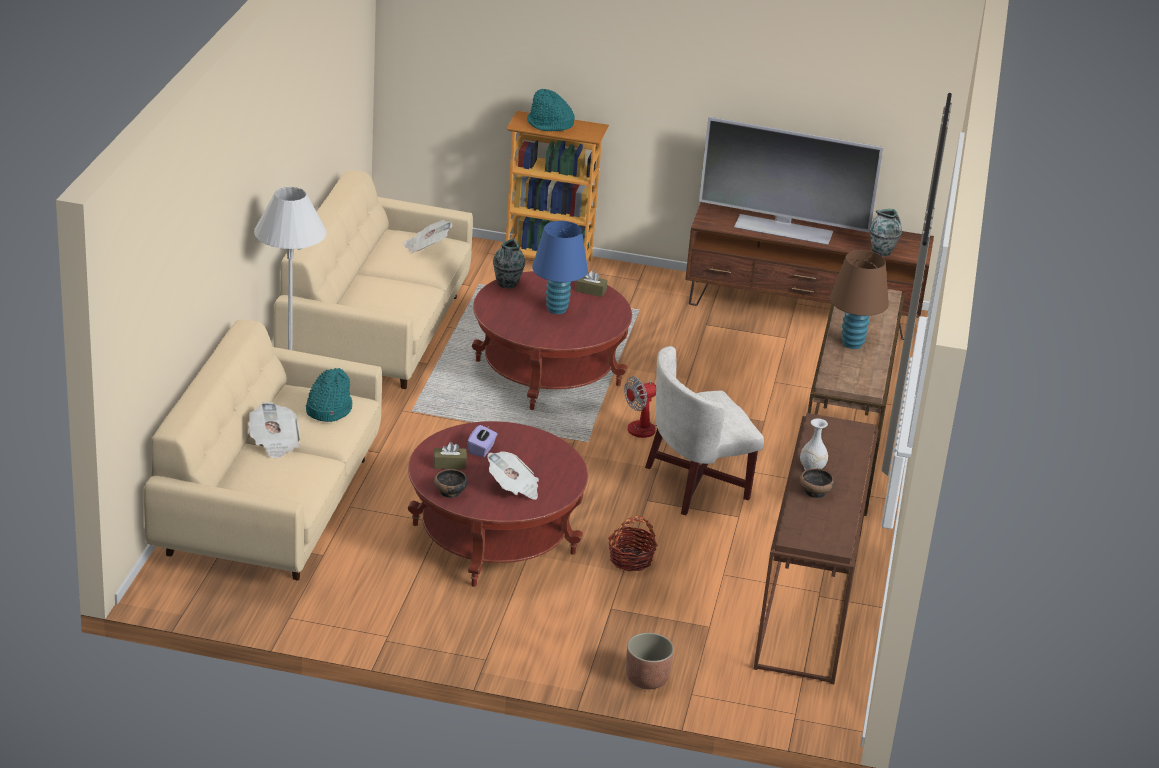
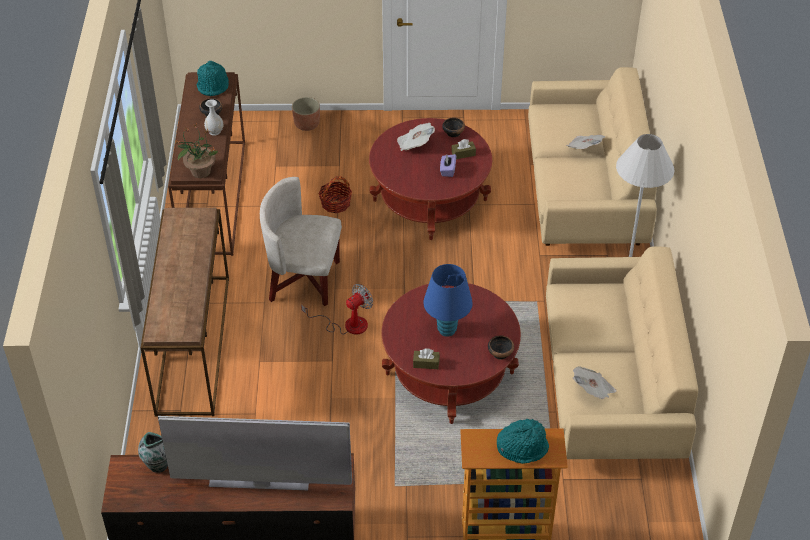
camera: 170 degrees right, 15 degrees up
(328, 409) = (567, 184): turquoise hat -> turquoise hat (213, 85)
(507, 284) = (500, 353): vase -> bowl
(696, 484) = (303, 279): white armchair -> white armchair turned 135 degrees counterclockwise
(834, 426) = (200, 171): none -> potted plant
(852, 344) = (187, 260): brown table lamp -> none

